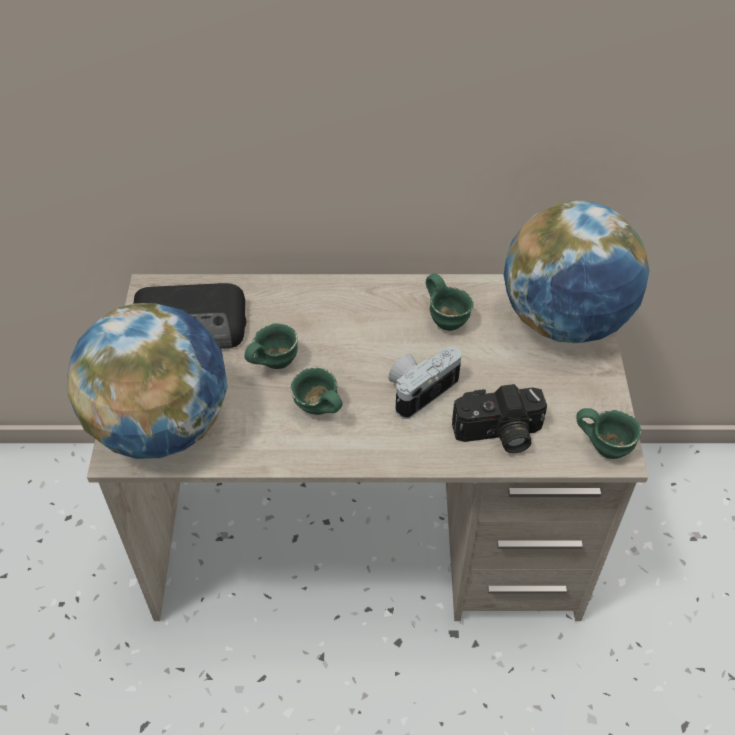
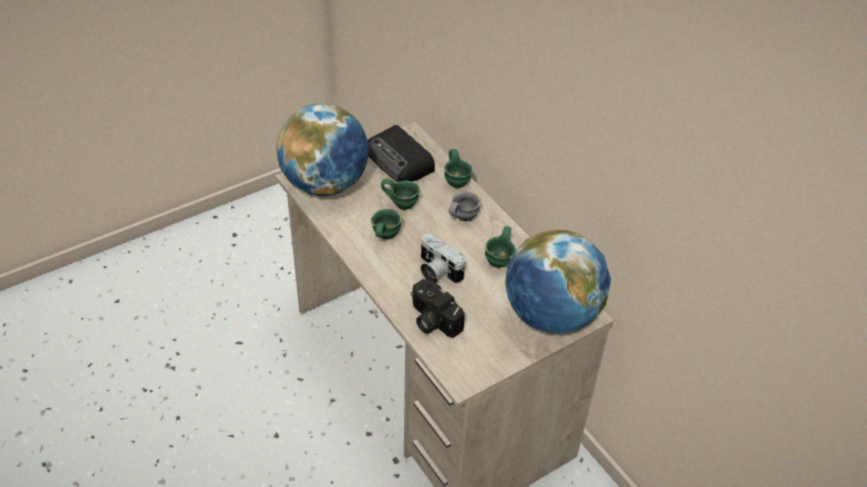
camera: 55 degrees right, 5 degrees down
(347, 317) = (461, 217): none -> grey mug
(420, 388) = (436, 271): camera -> camera turned 150 degrees counterclockwise
(604, 446) = (464, 373): green mug -> green mug (457, 181)

